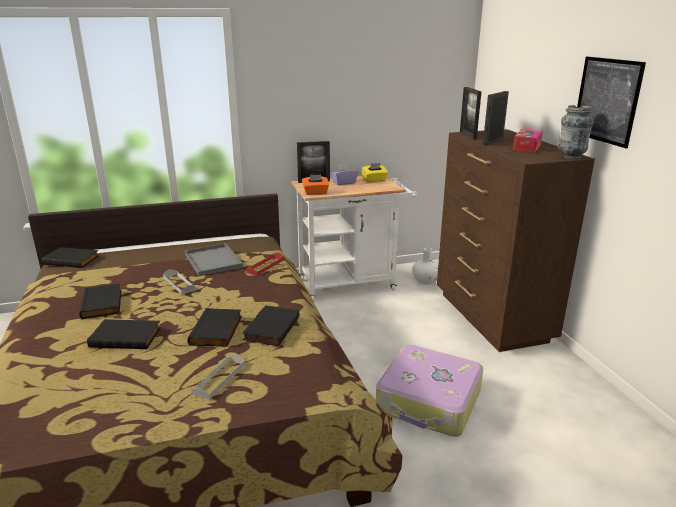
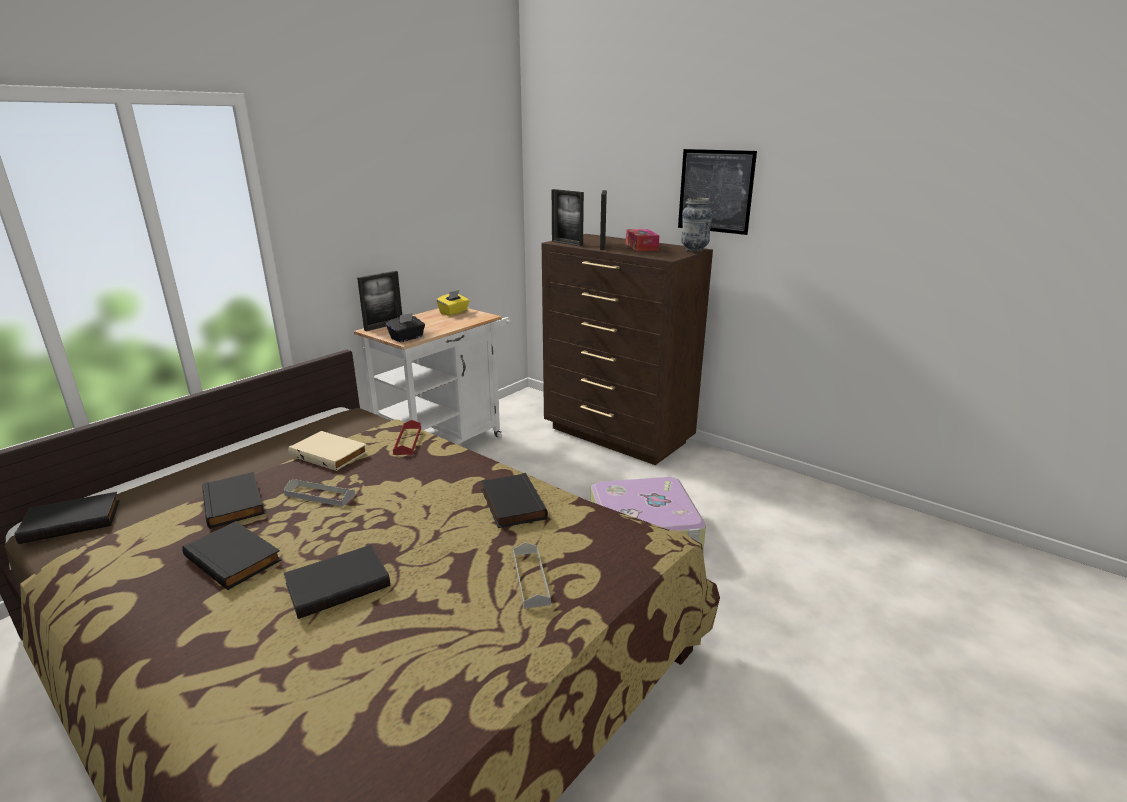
camera: 35 degrees left, 0 degrees up
(214, 261) = (330, 454): grey tray -> beige book
(217, 331) = (453, 530): black book -> black book (236, 503)
(315, 193) = (407, 338): orange tissue box -> black tissue box
(344, 183) = (423, 321): purple tissue box -> none
(425, 281) = (521, 419): white vase -> none

